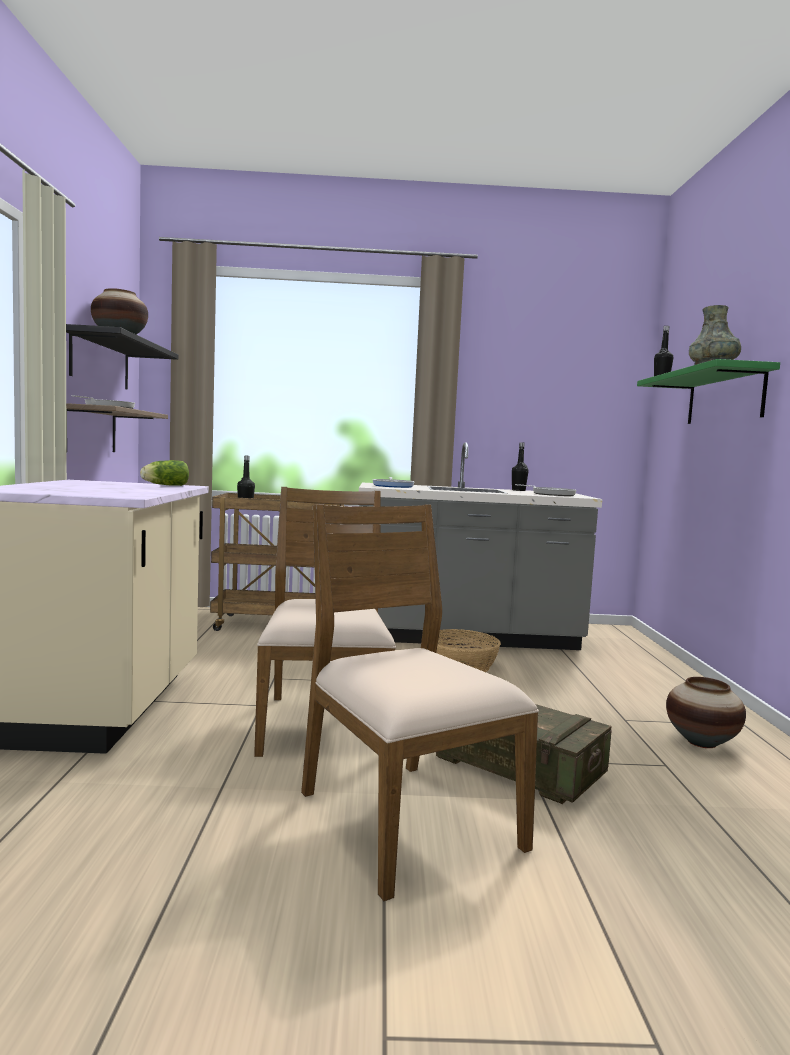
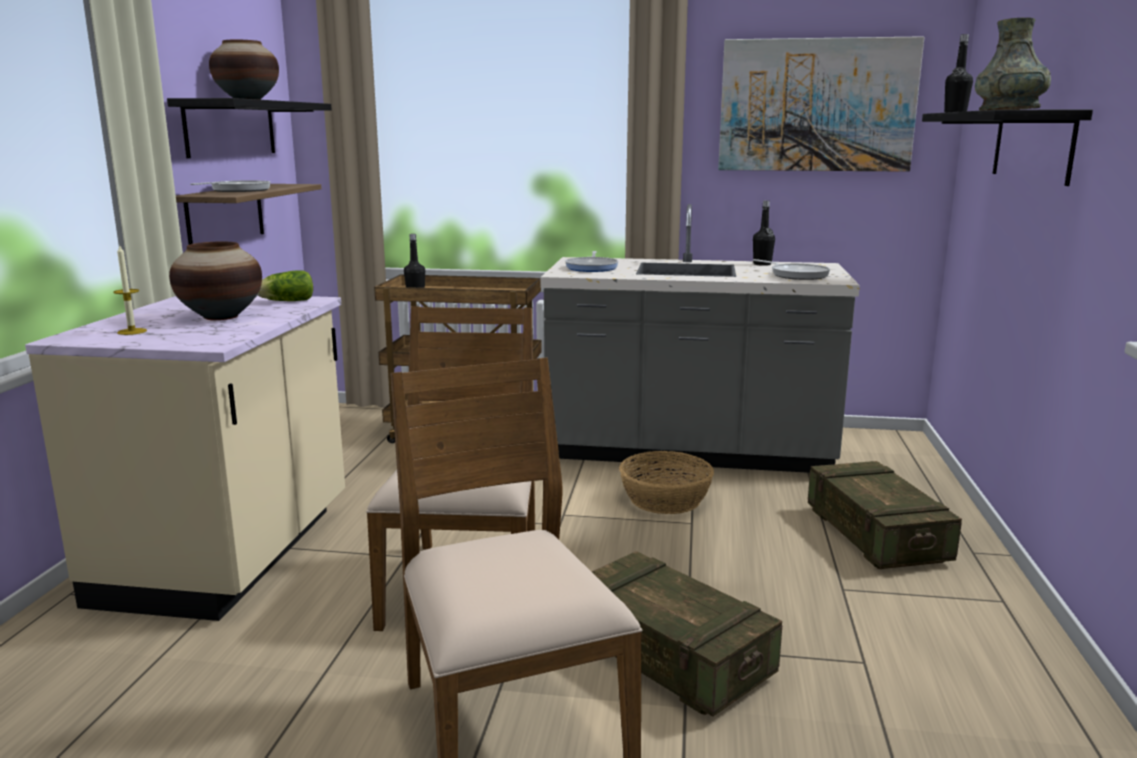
camera: 10 degrees right, 10 degrees up
(46, 489) = (132, 331): none -> candle
(552, 379) = (816, 105): none -> picture
(631, 687) = (875, 536): none -> crate
(701, 742) = (929, 628): vase -> vase (220, 317)
(724, 397) = (1032, 145): green shelf -> black shelf

